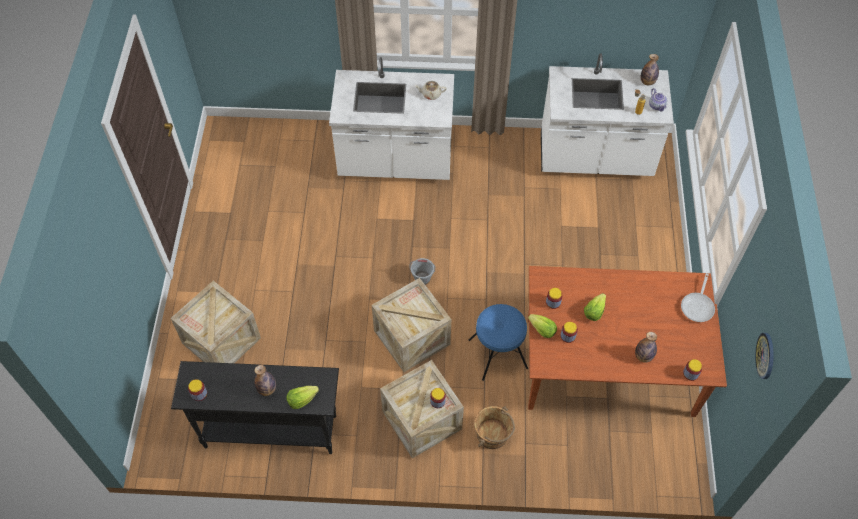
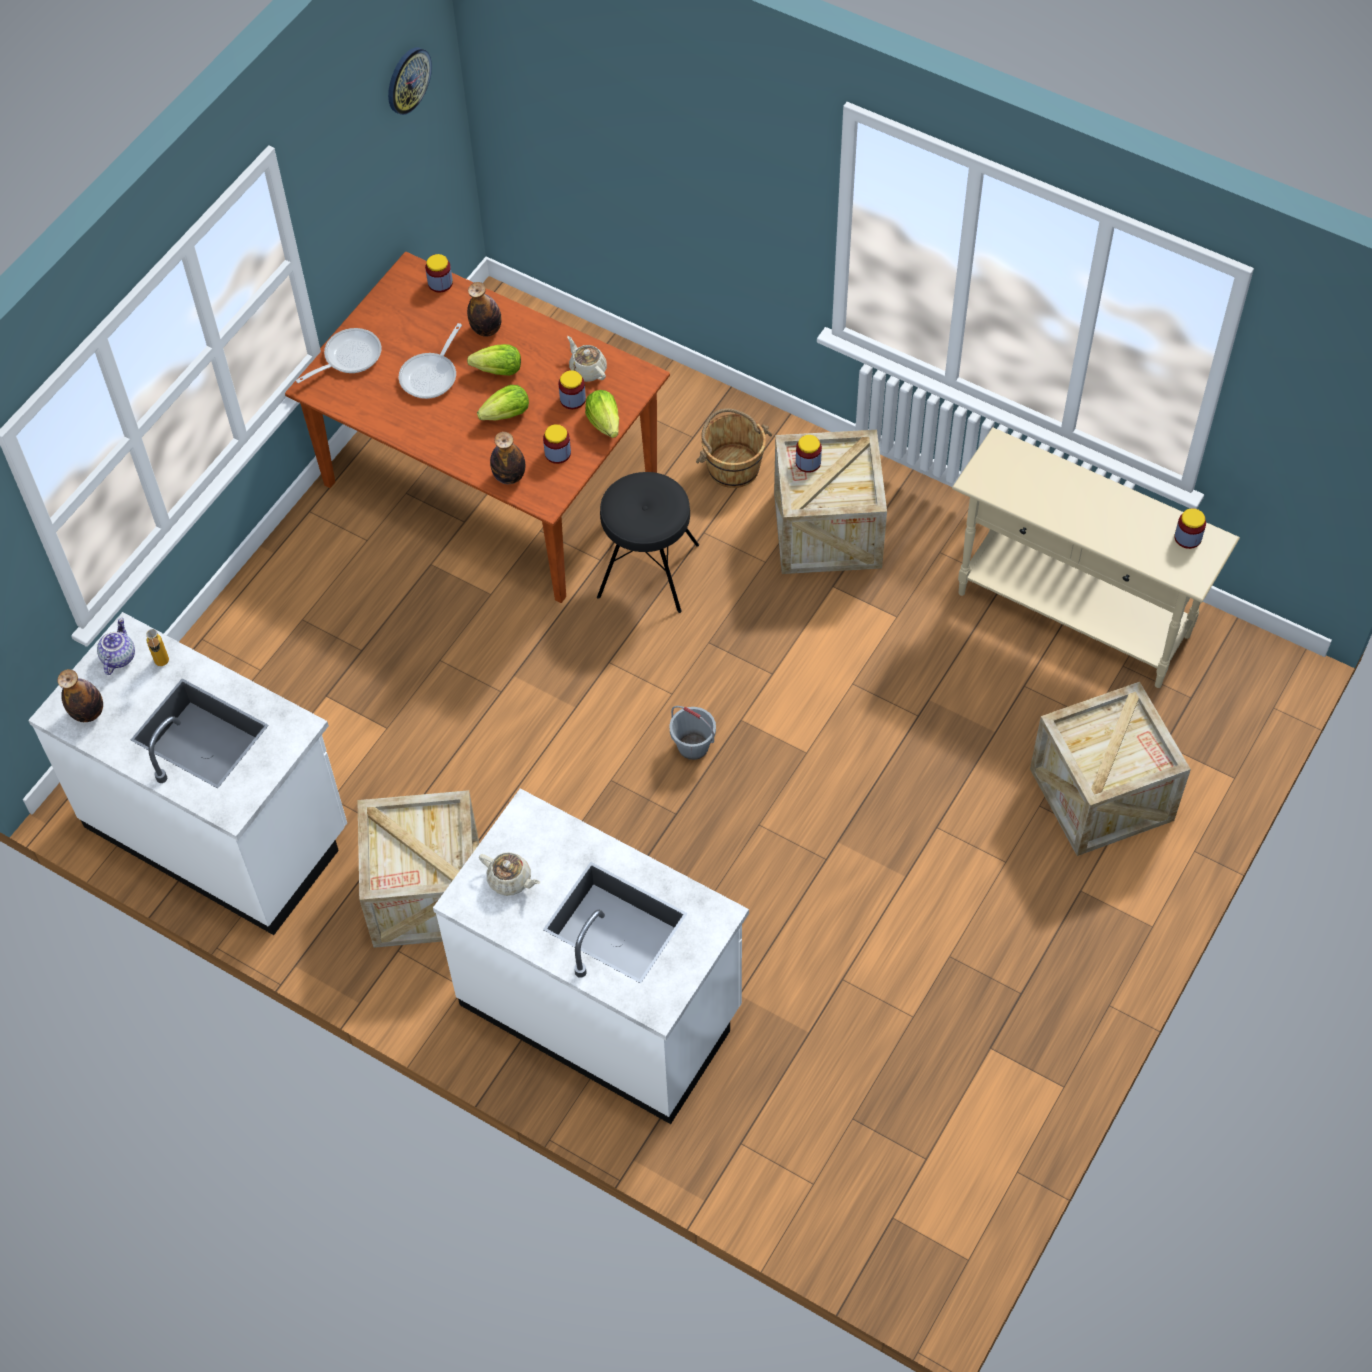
camera: 150 degrees left, 0 degrees up
(267, 389) = (1078, 500): bottle -> bottle (509, 476)
(270, 431) = (1073, 615): black console table -> beige console table
(301, 400) = (1030, 465): lettuce -> lettuce (498, 371)
(412, 337) = (770, 656): crate -> crate (426, 893)
(498, 354) = (648, 571): blue stool -> black stool
(573, 357) = (587, 370): none -> beige teapot
(648, 316) = (431, 375): none -> frying pan

